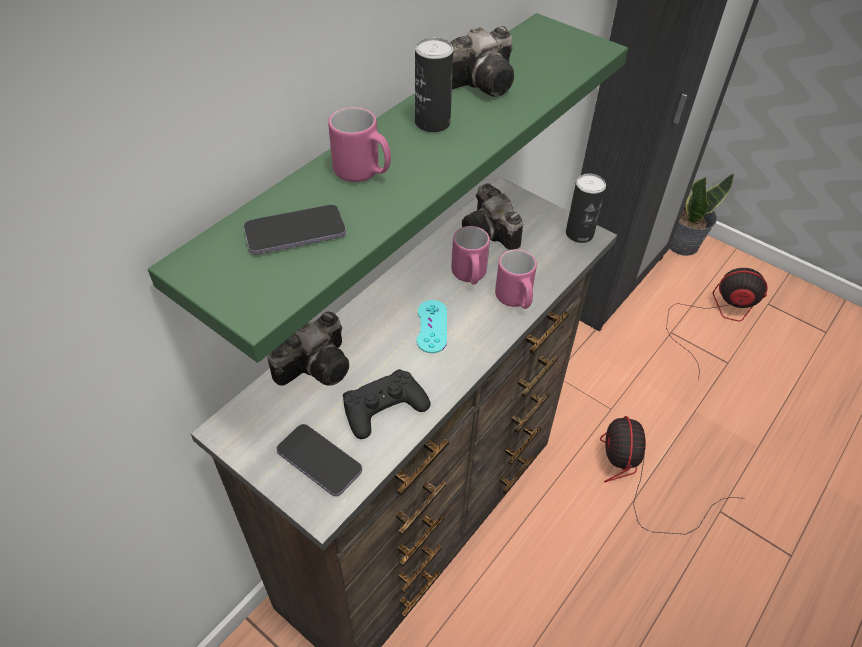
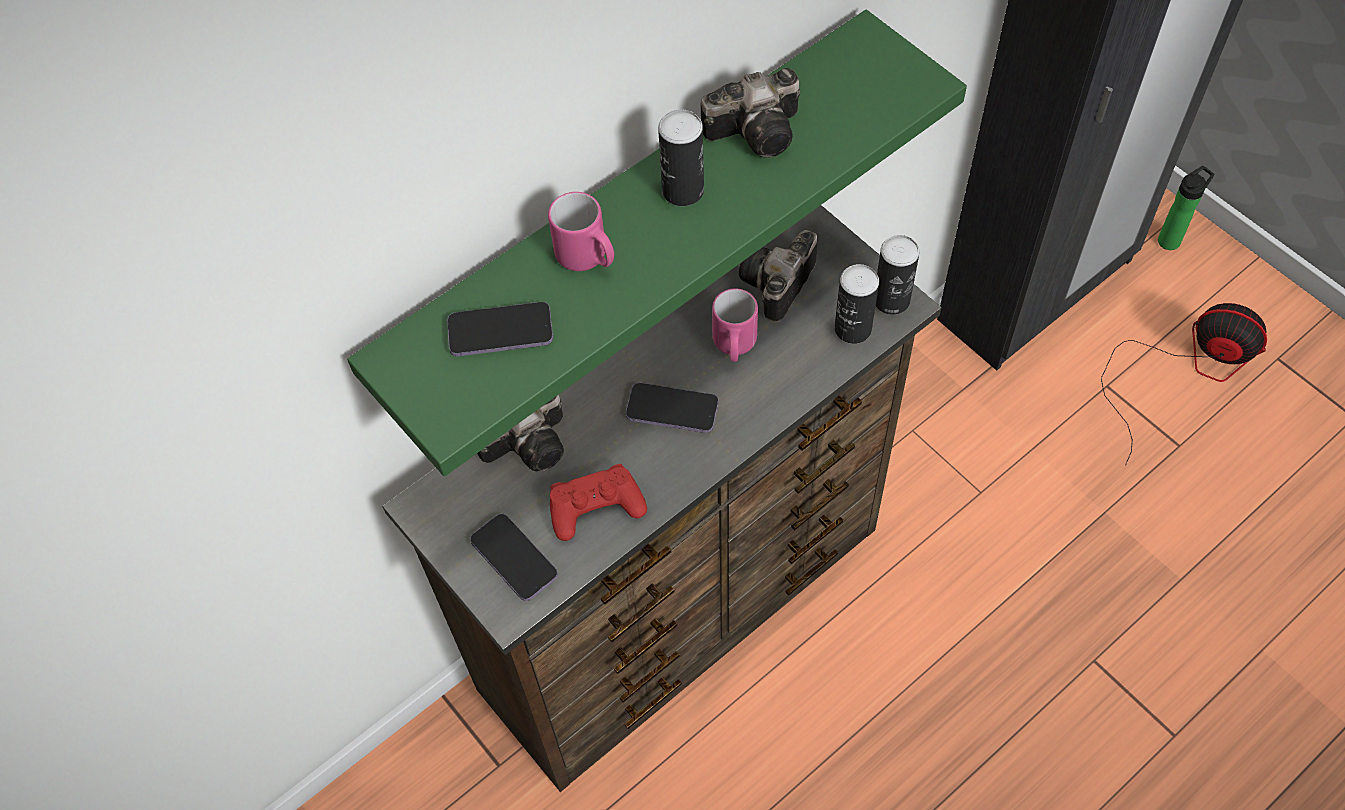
camera: 15 degrees right, 10 degrees up
(384, 408) = (596, 506): black game controller -> red game controller
(432, 326) = (672, 409): turquoise game controller -> phone
(491, 234) = (776, 287): camera -> camera turned 45 degrees clockwise
(515, 300) = (782, 387): pink mug -> none
(557, 255) = (853, 329): none -> can
(639, 480) = (992, 600): fan -> none
(682, 244) = (1171, 239): potted plant -> bottle

